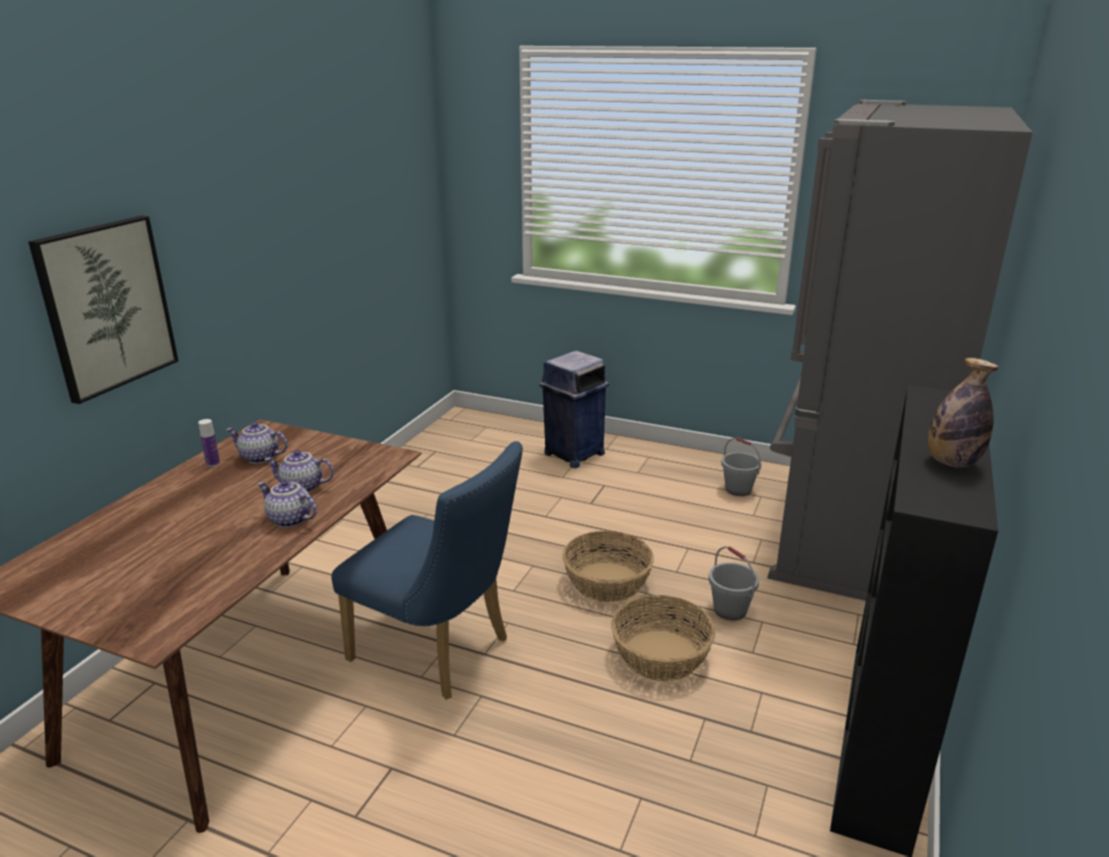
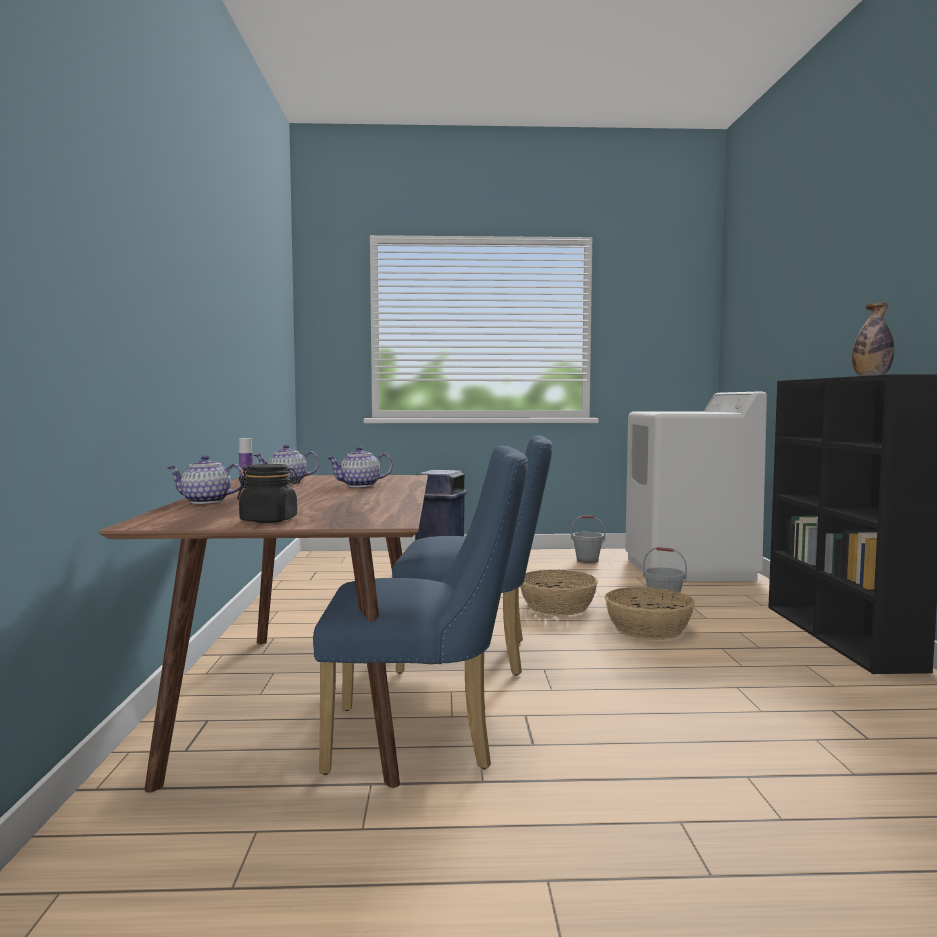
camera: 25 degrees left, 20 degrees down
(82, 602) = (269, 520): none -> black jar
(106, 306) = (164, 315): picture -> none
(281, 772) = (425, 738): none -> blue chair
(289, 520) = (383, 492): teapot -> teapot (205, 501)
(847, 537) = (689, 569): grey fridge -> white washing machine

